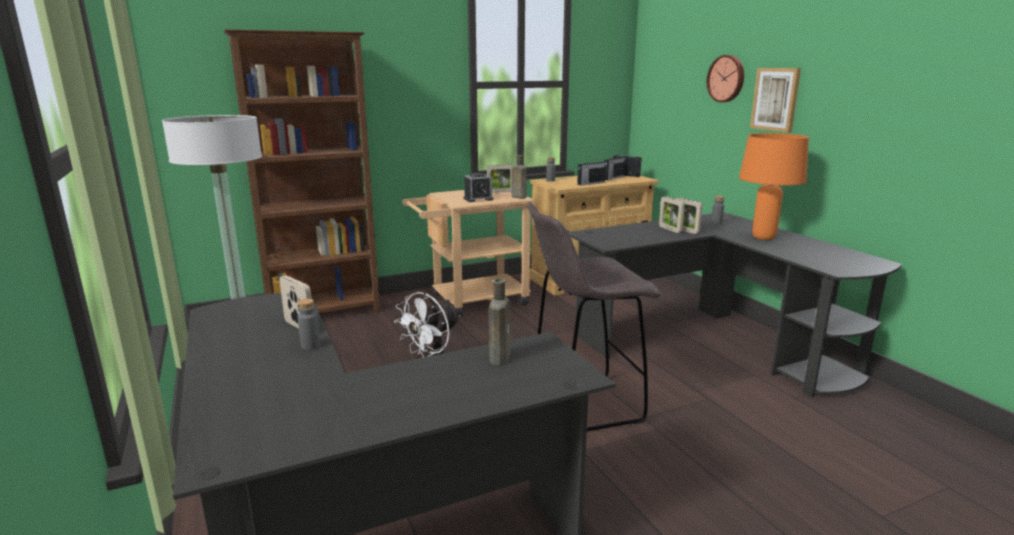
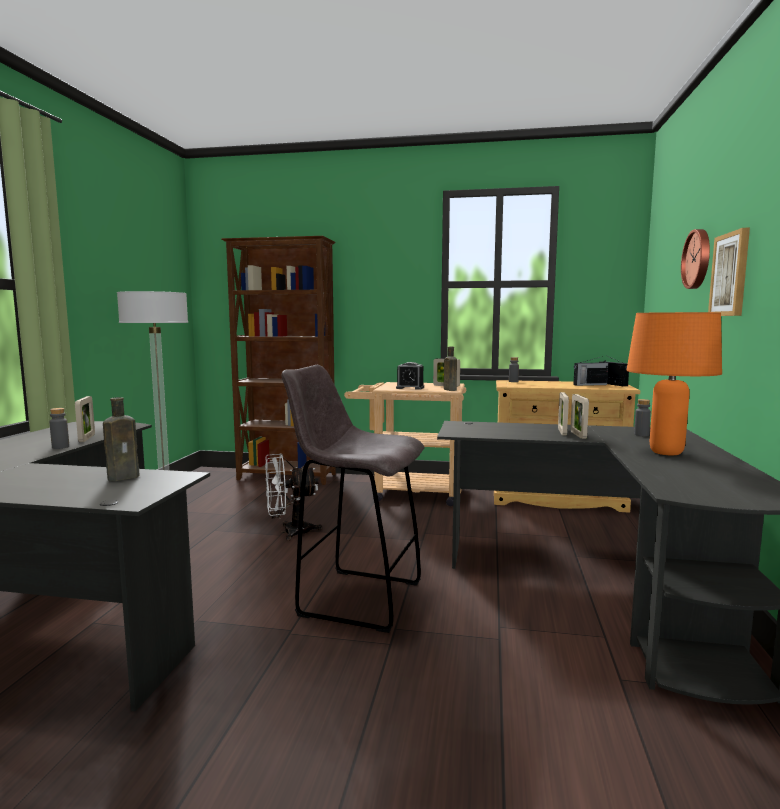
camera: 35 degrees right, 10 degrees down
(590, 183) = (547, 386): radio -> none

